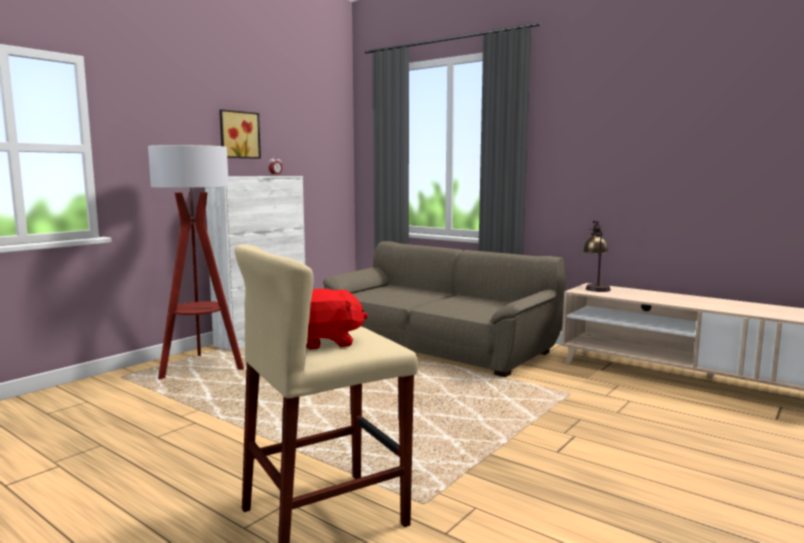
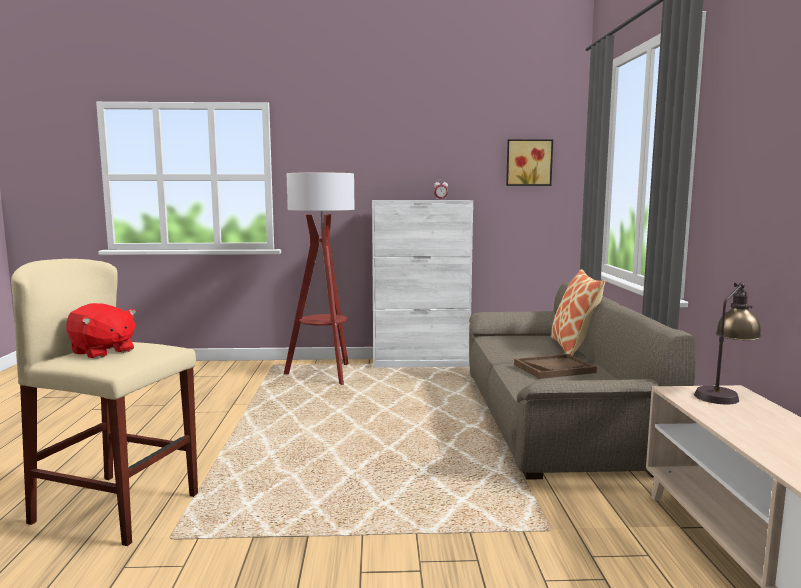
camera: 50 degrees right, 0 degrees up
(238, 135) = (417, 159): picture -> picture (528, 162)
(422, 289) = (574, 347): none -> pillow
(454, 302) = (554, 368): none -> brown tray

